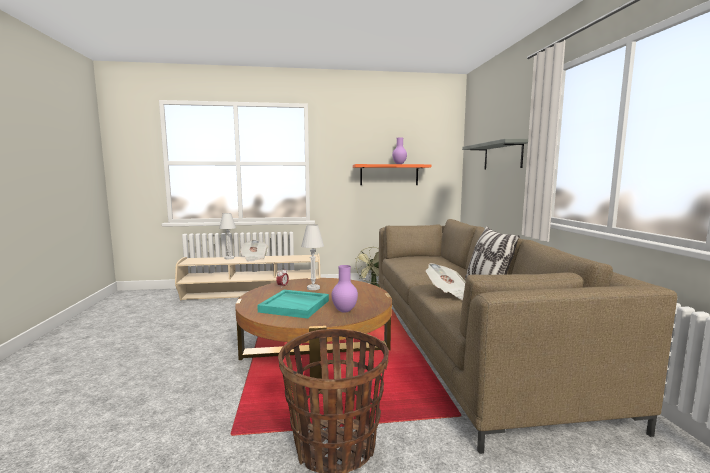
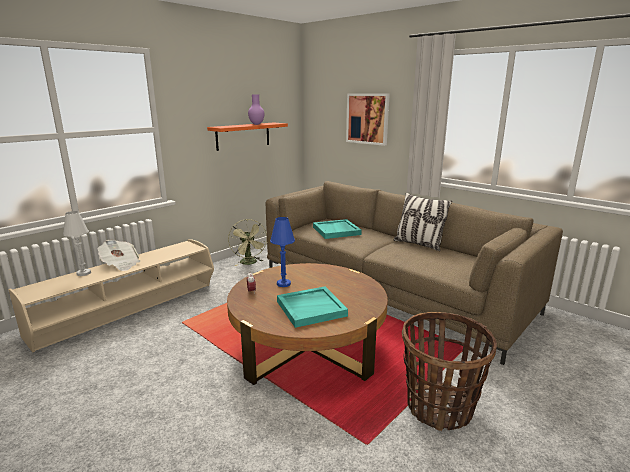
camera: 40 degrees left, 10 degrees up
(313, 288) = (283, 284): white table lamp -> blue table lamp
(344, 311) = (358, 298): purple vase -> none
(424, 263) = (337, 231): none -> turquoise tray
(449, 294) = (412, 258): newspaper -> none
(502, 156) = (367, 118): grey shelf -> picture

